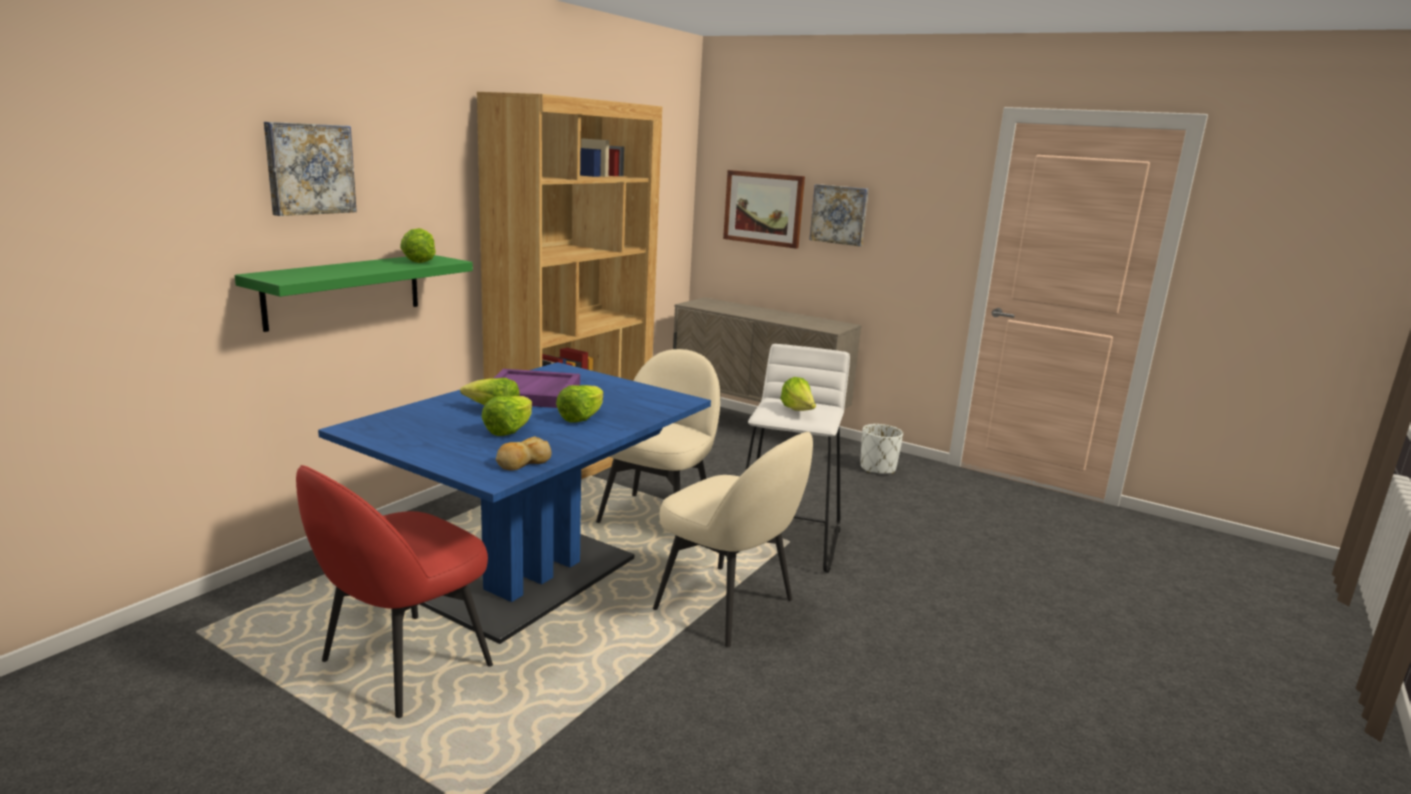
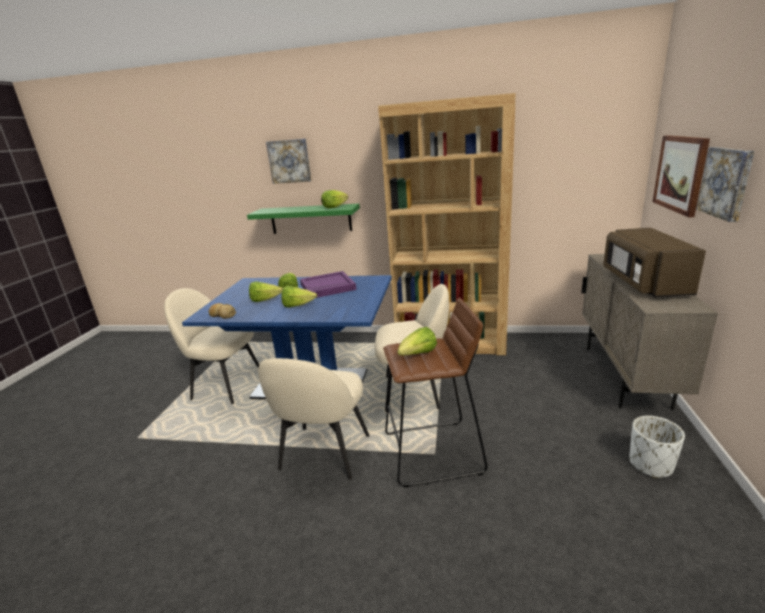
camera: 70 degrees right, 5 degrees up
(402, 666) = (226, 385): red chair -> beige chair
(780, 317) = (643, 283): none -> brown microwave
(787, 541) = (434, 452): white stool -> brown stool

